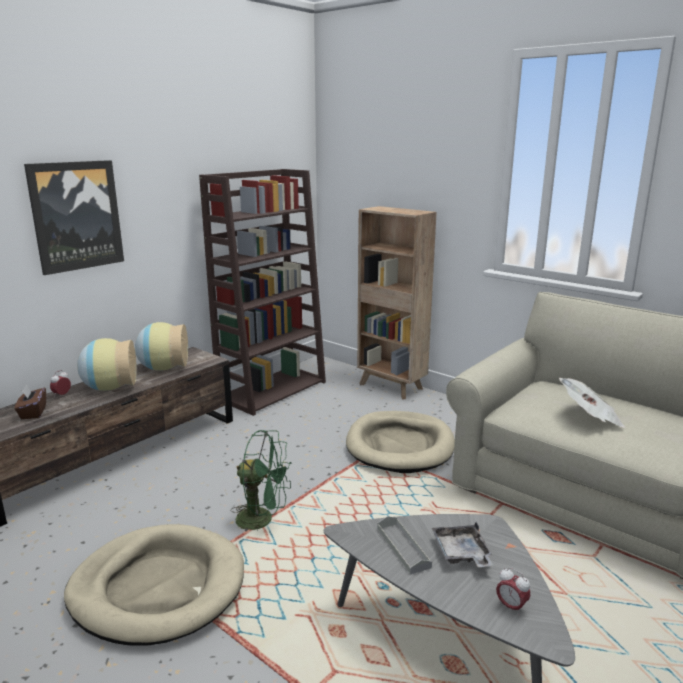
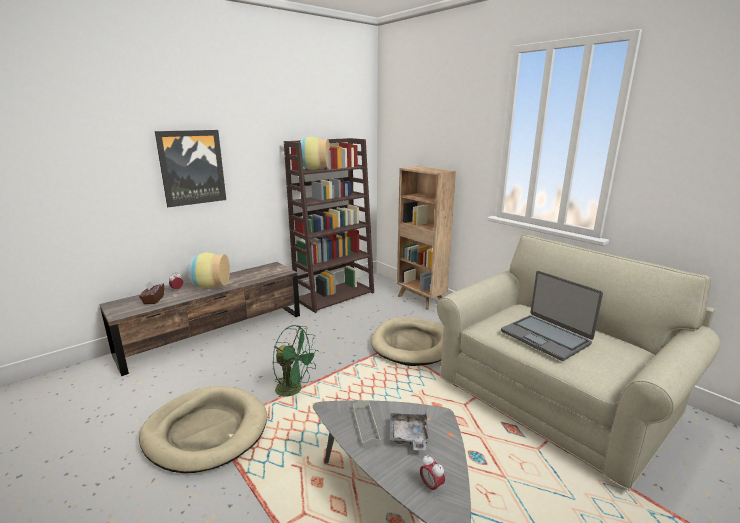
camera: 10 degrees right, 0 degrees up
(163, 368) = (250, 275): vase -> vase (313, 169)
(590, 418) = (545, 337): newspaper -> laptop

